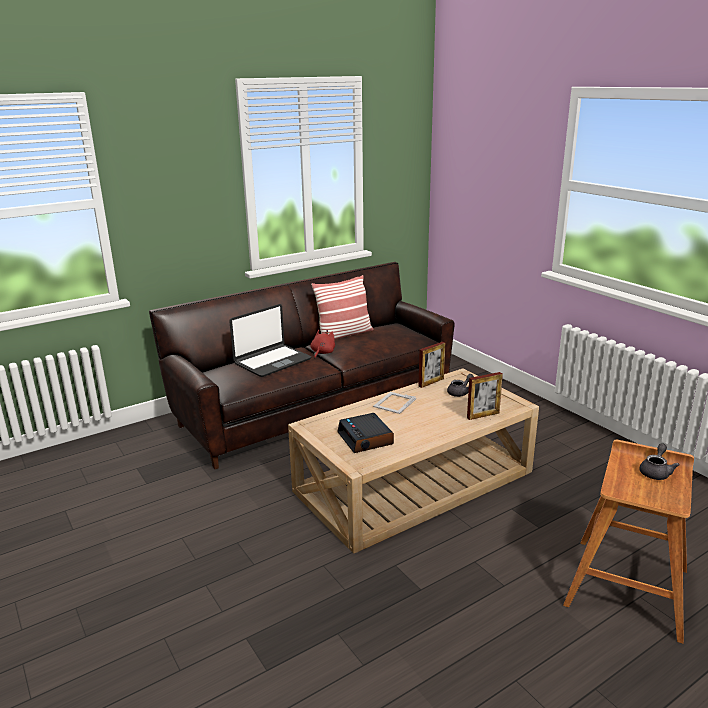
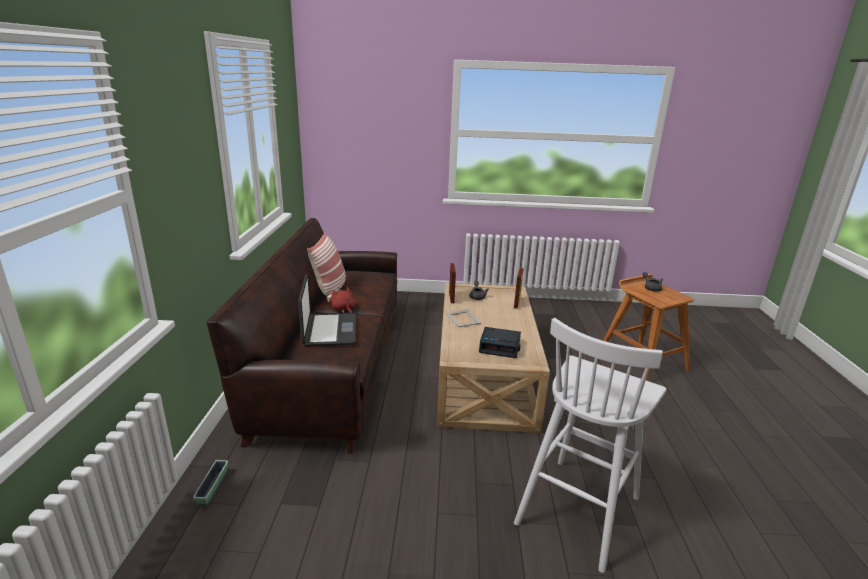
camera: 55 degrees left, 0 degrees up
(130, 438) = (213, 488): none -> planter
(256, 619) = (579, 509): none -> white stool

